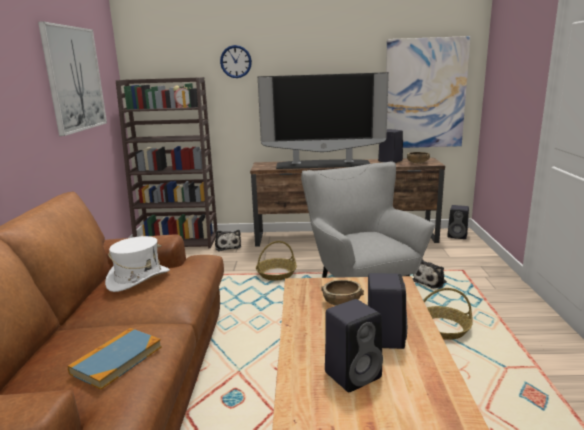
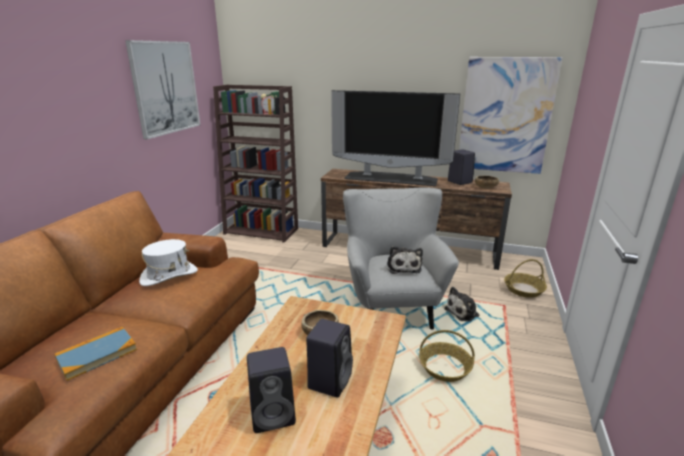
camera: 15 degrees right, 5 degrees up
(227, 246) = (299, 243): plush toy -> plush toy (403, 267)
(236, 61) = (320, 73): wall clock -> none
(276, 274) = (324, 278): basket -> basket (523, 289)
(458, 236) = (523, 265): black speaker -> none

